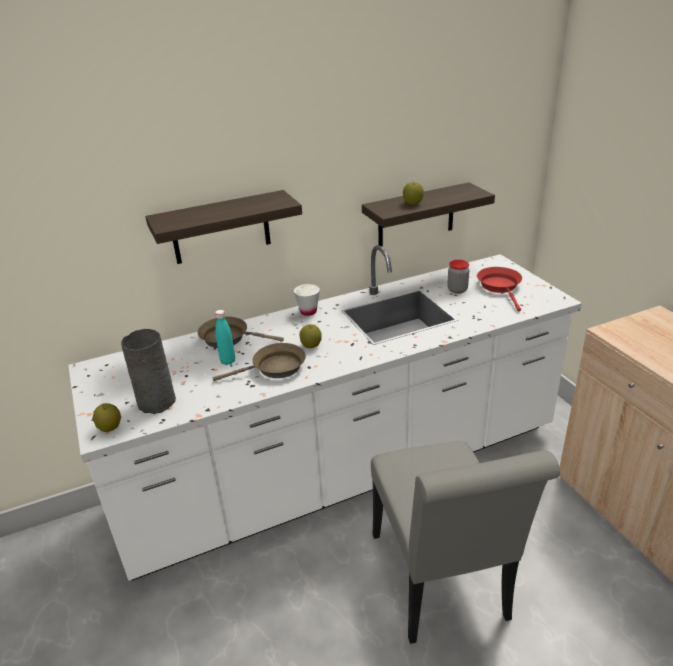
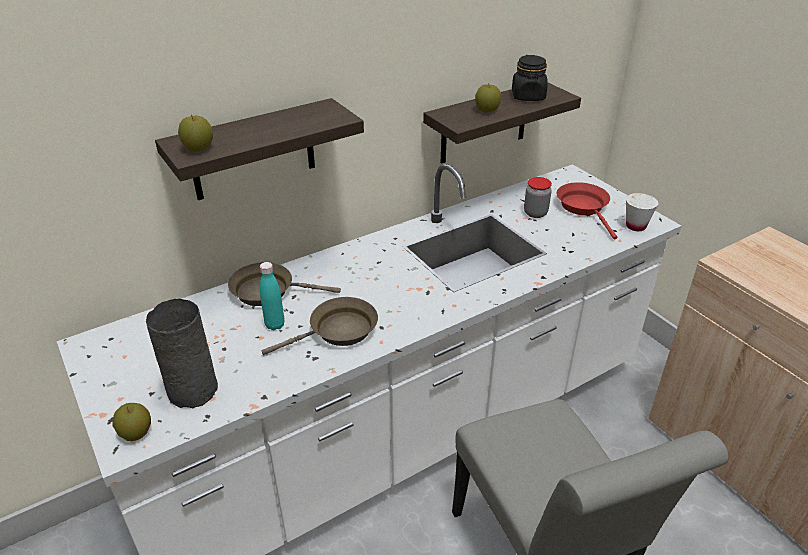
camera: 10 degrees left, 5 degrees up
(308, 311) = (362, 249): white cup -> white cup (635, 226)
(311, 345) = (377, 297): apple -> apple (198, 149)
(450, 193) = (528, 96): none -> black jar

